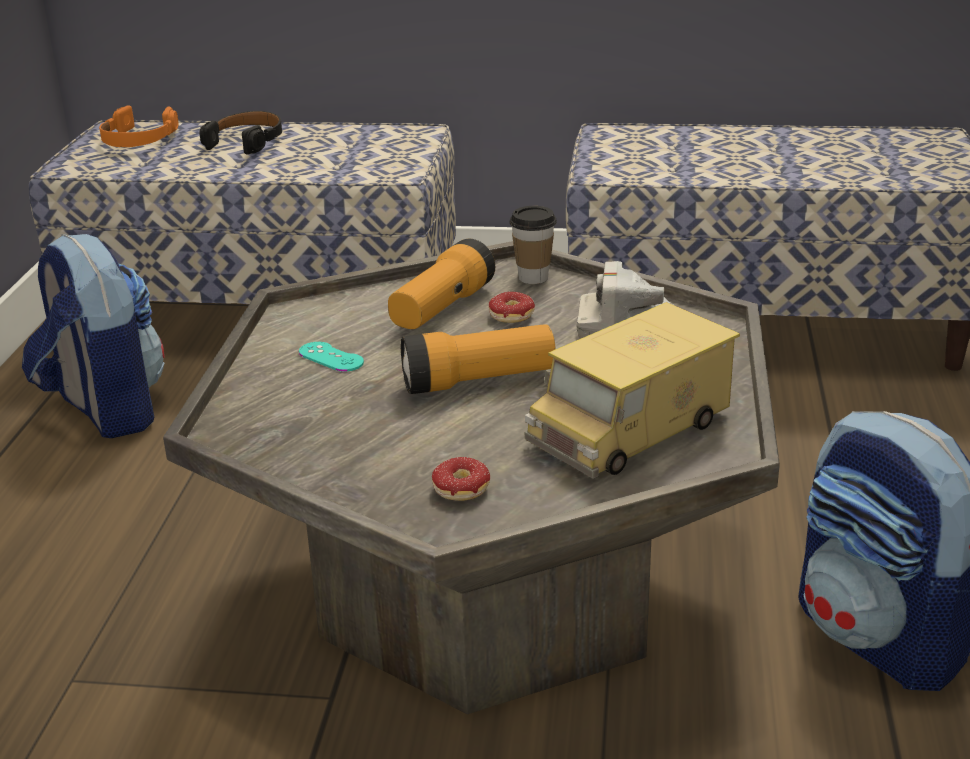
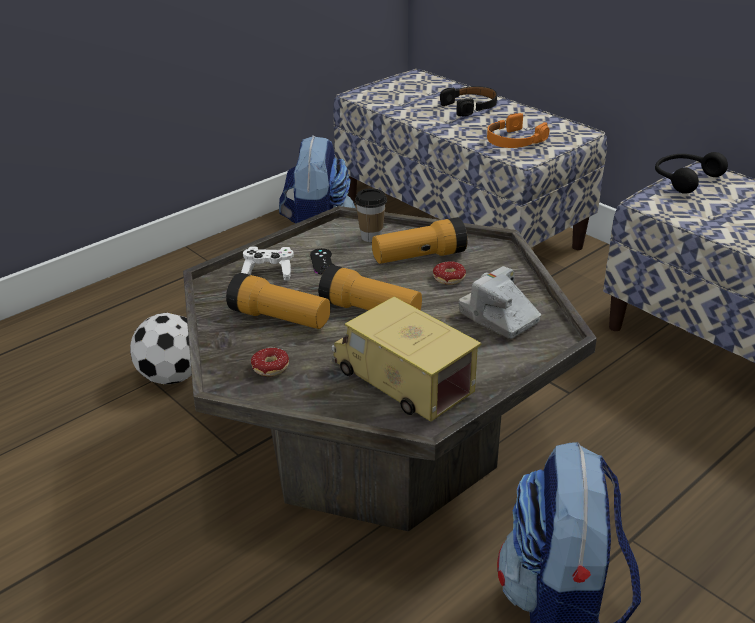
camera: 40 degrees right, 5 degrees up
(96, 660) = (171, 376): none -> football
(138, 139) = (417, 87): orange headphones -> orange headphones (514, 141)
(277, 395) = (268, 272): none -> white game controller
(331, 357) = (322, 262): turquoise game controller -> black game controller
(381, 435) = (280, 318): none -> flashlight
(533, 278) = (499, 259): cup -> cup (371, 237)
(597, 143) = (683, 179): none -> black headphones
(630, 429) = (402, 380): toy truck -> toy truck turned 45 degrees clockwise

